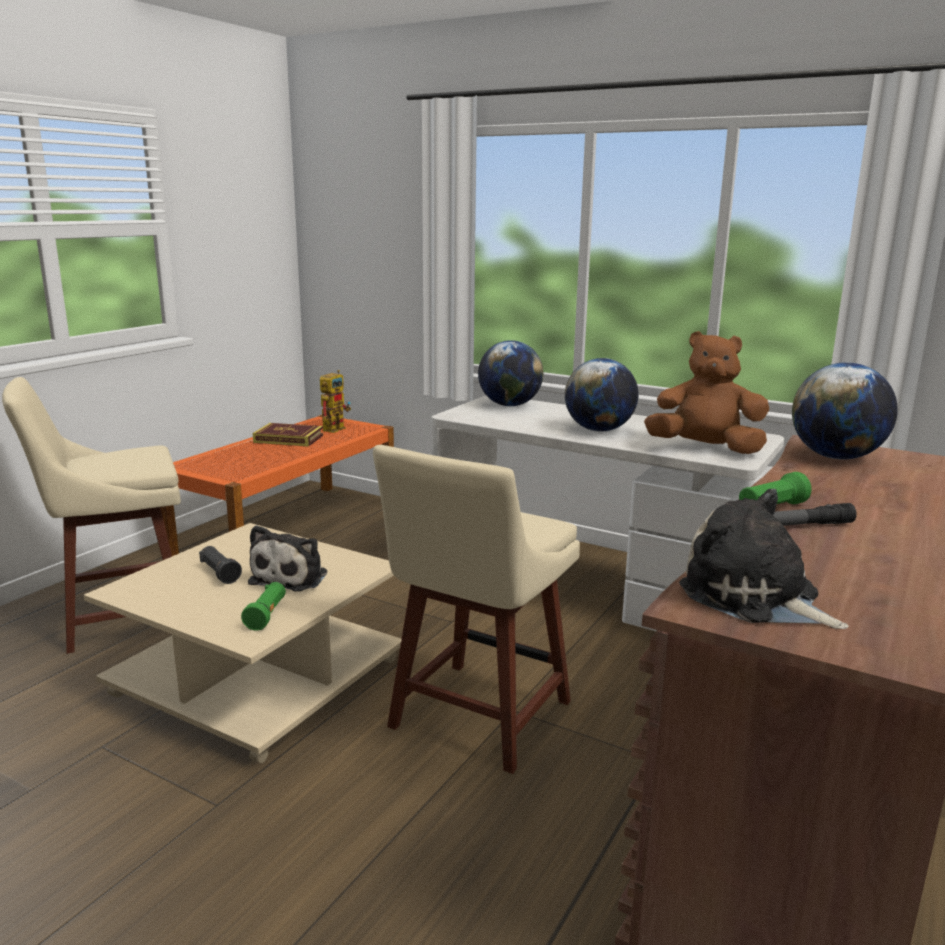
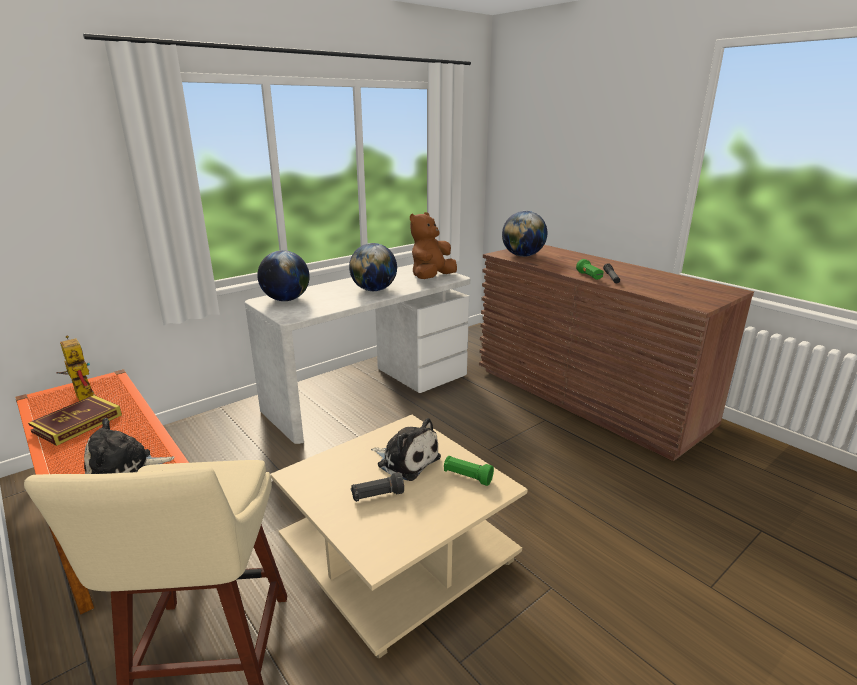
camera: 70 degrees left, 5 degrees up
(475, 718) = (492, 463): beige stool -> none
(754, 597) = (686, 296): plush toy -> plush toy (125, 470)

